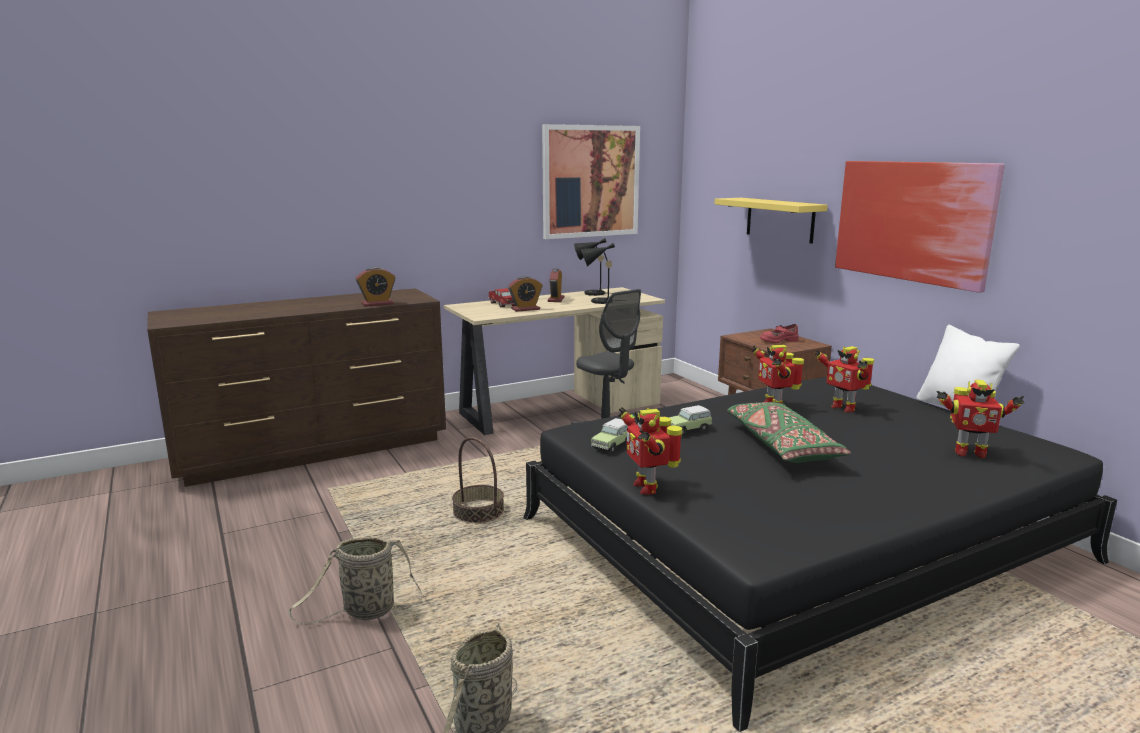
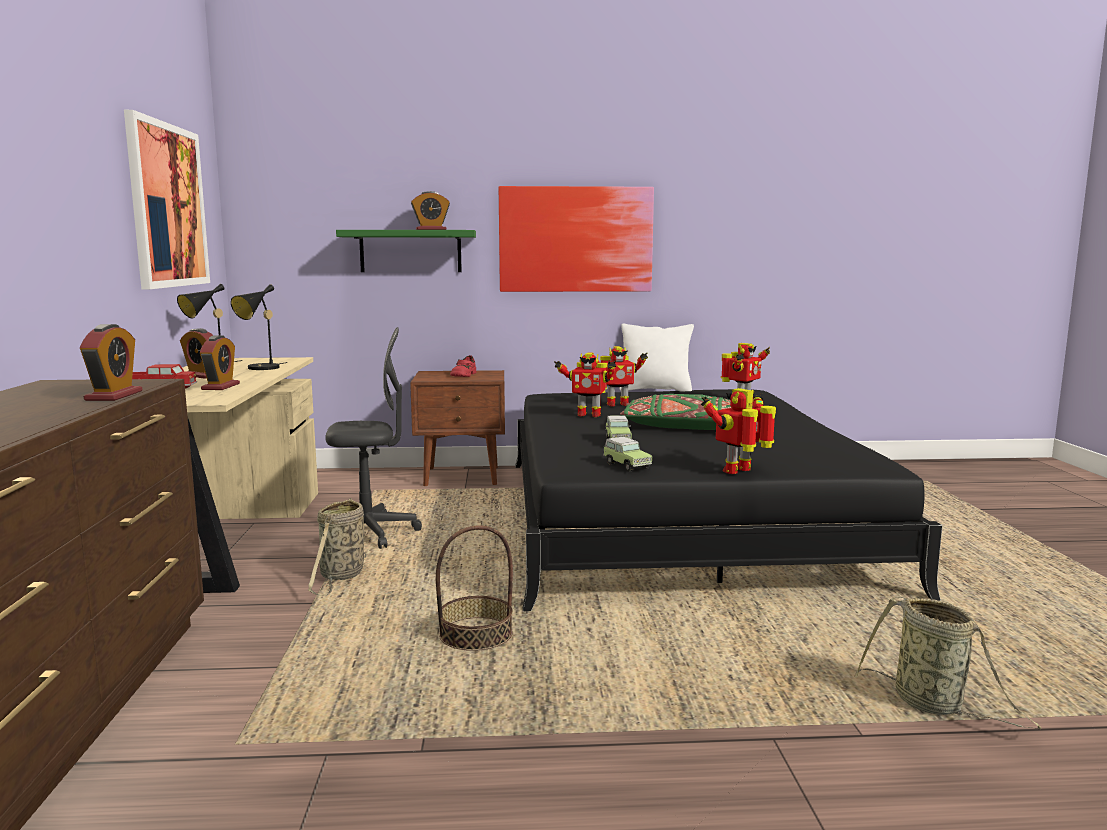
camera: 65 degrees left, 5 degrees down
(365, 612) = (681, 749): basket -> basket (341, 576)
(647, 487) = (740, 471): toy robot -> toy robot turned 135 degrees clockwise
(779, 219) = (410, 251): yellow shelf -> green shelf
(783, 202) = (431, 229): none -> alarm clock

